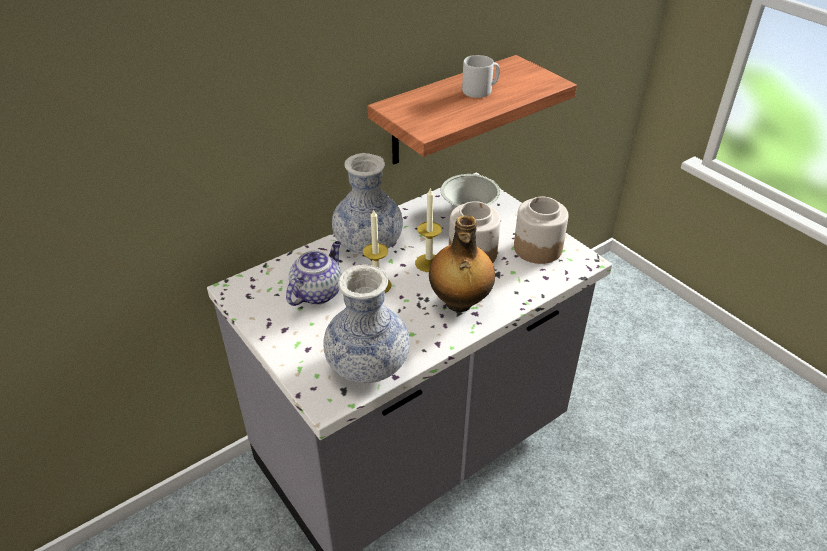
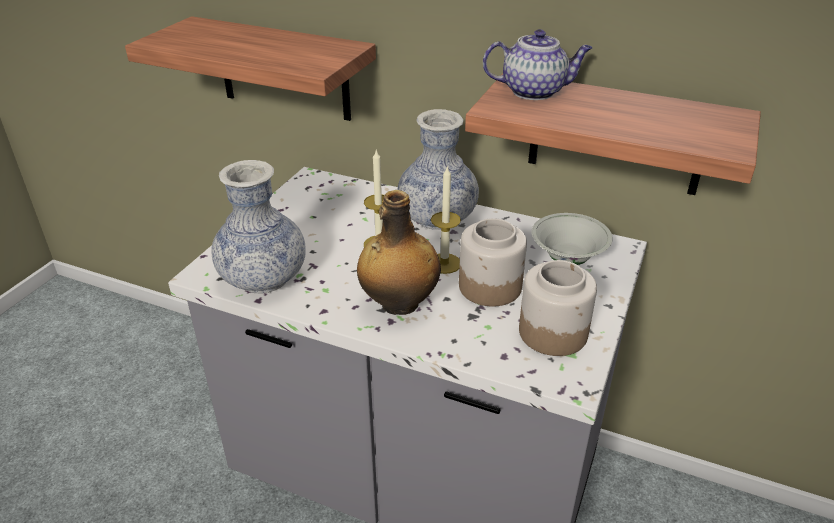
camera: 60 degrees right, 5 degrees down
(160, 207) = (283, 69): none -> shelf
(317, 292) = (341, 217): teapot -> teapot (534, 91)
(480, 91) = (626, 112): grey mug -> none

